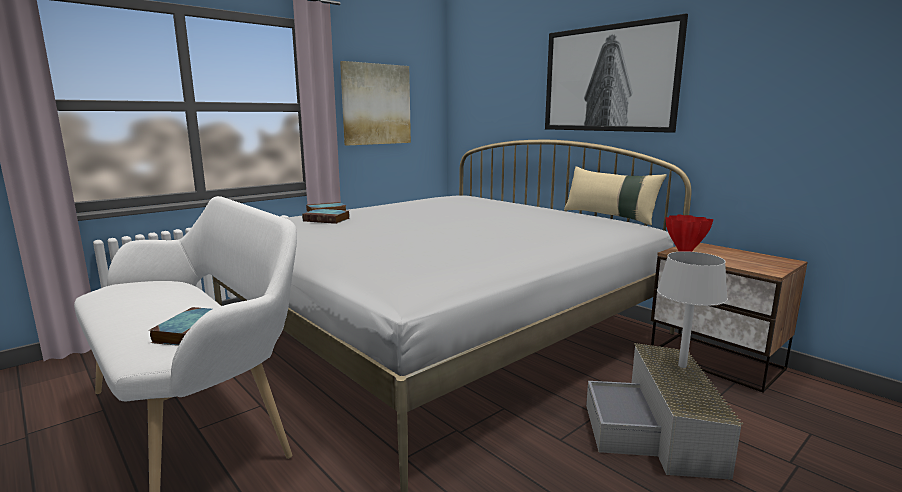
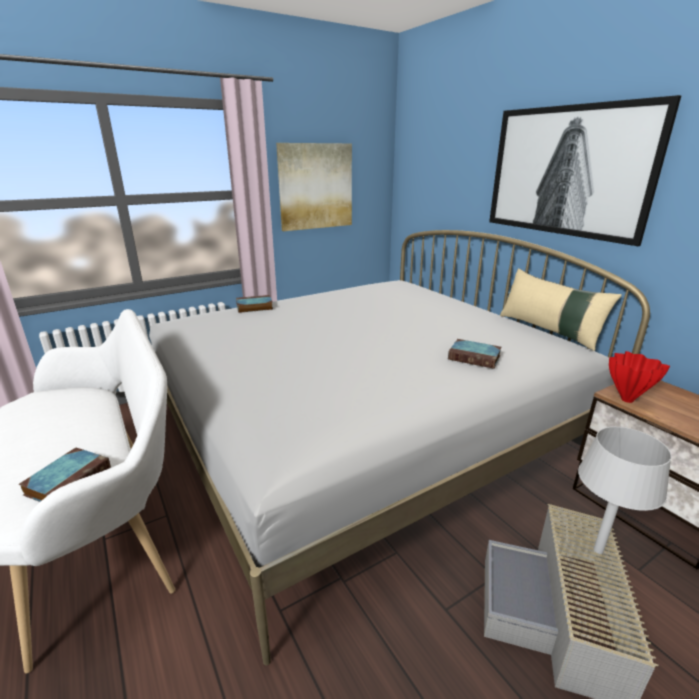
camera: 10 degrees right, 10 degrees up
(327, 219) = (249, 321): book -> book (475, 357)

